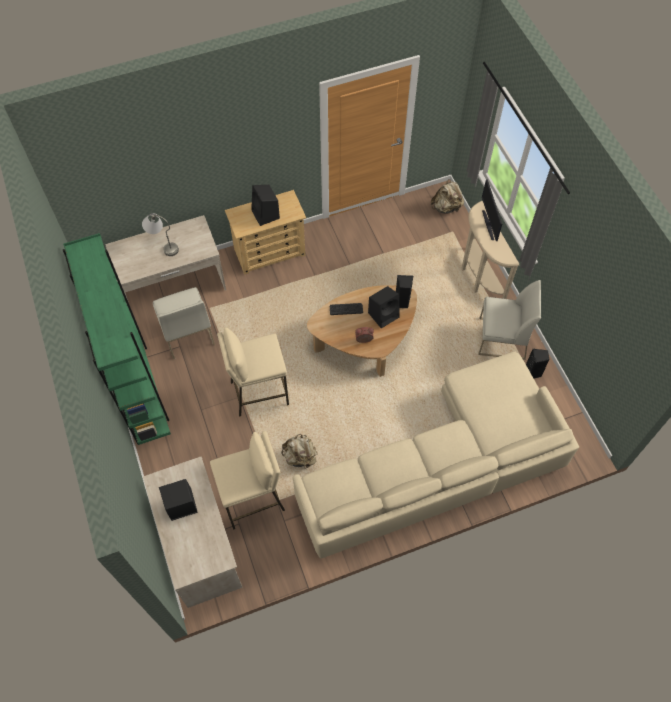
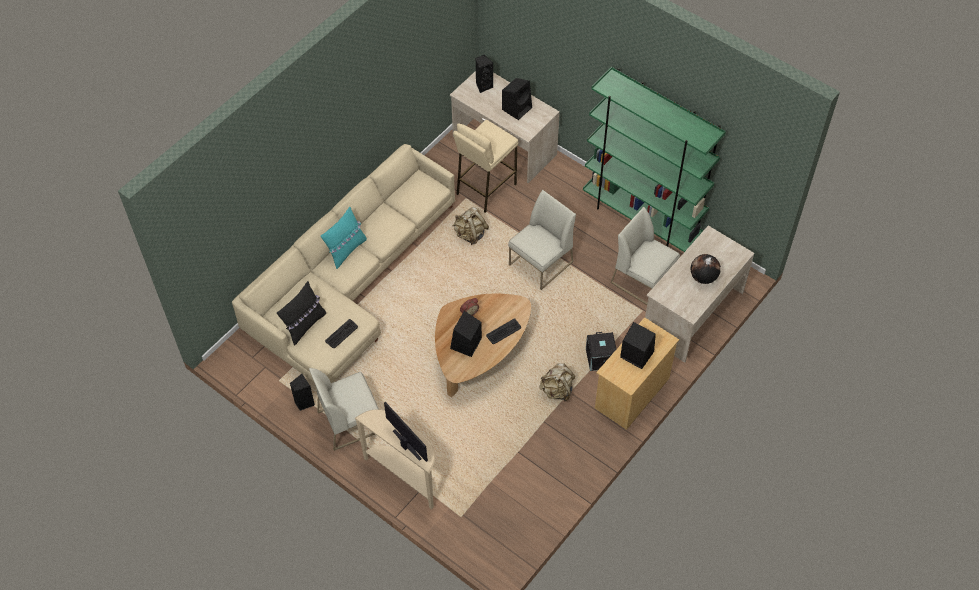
camera: 150 degrees right, 5 degrees down
(163, 245) = (703, 277): grey table lamp -> globe
(259, 392) = (541, 264): beige stool -> white chair
(272, 288) = (601, 358): none -> black storage box
(402, 301) = (456, 365): black speaker -> black speaker (483, 86)
(441, 458) = (346, 250): none -> turquoise pillow
(446, 207) = (484, 545): beige backpack -> beige backpack (557, 390)
(485, 375) = (341, 334): none -> keyboard
(515, 400) = (304, 325): none -> black pillow

